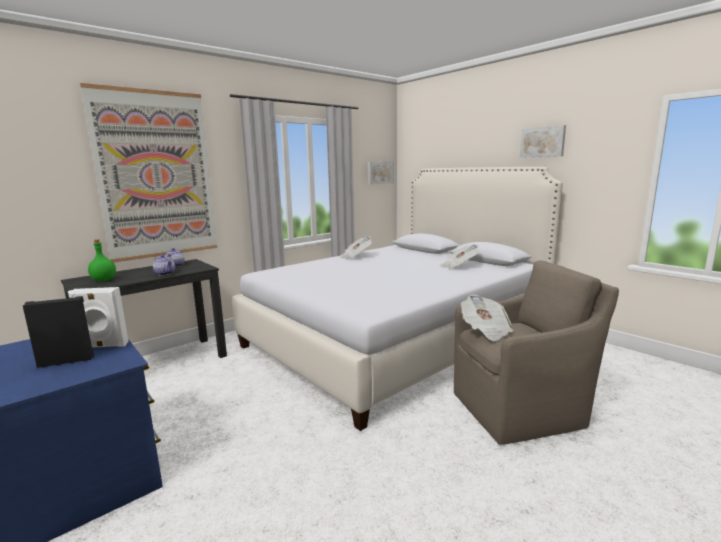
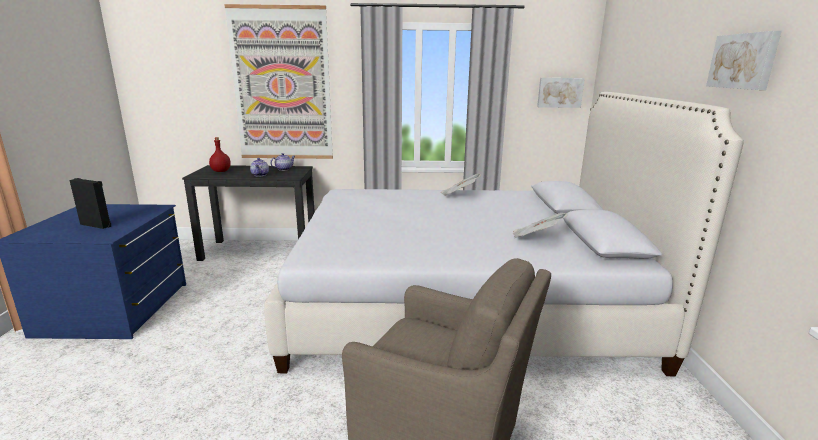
camera: 40 degrees right, 5 degrees up
(103, 280) = (220, 171): green bottle -> red bottle
(103, 346) = (128, 221): white speaker -> none
(485, 330) = (406, 326): newspaper -> none

